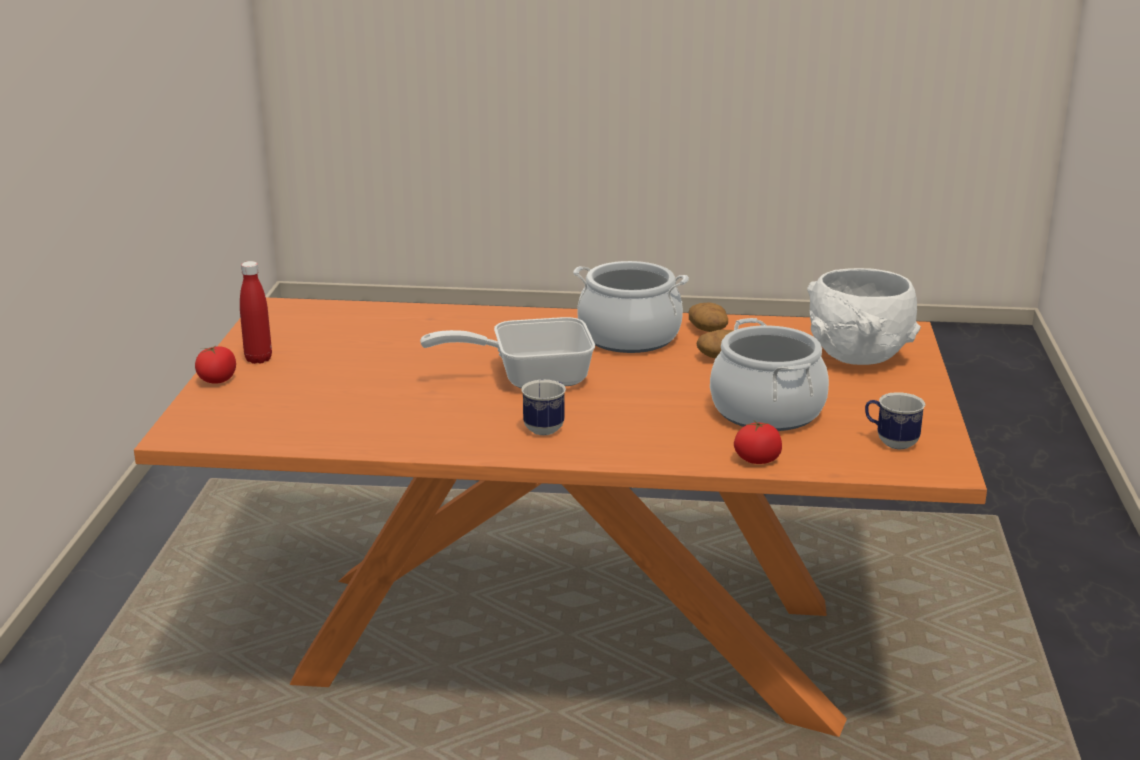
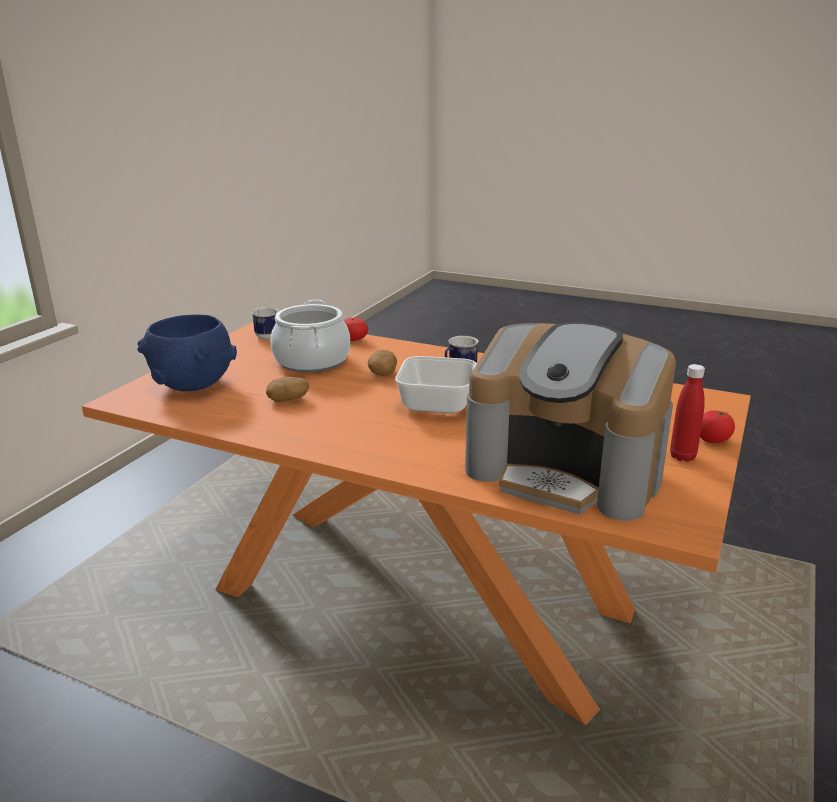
camera: 160 degrees left, 0 degrees up
(377, 332) = (566, 471): none -> coffee machine
(629, 337) = (337, 428): cooking pot -> none
(708, 330) = (264, 424): potato -> potato (382, 372)
(858, 357) = (194, 384): white bowl -> blue bowl

